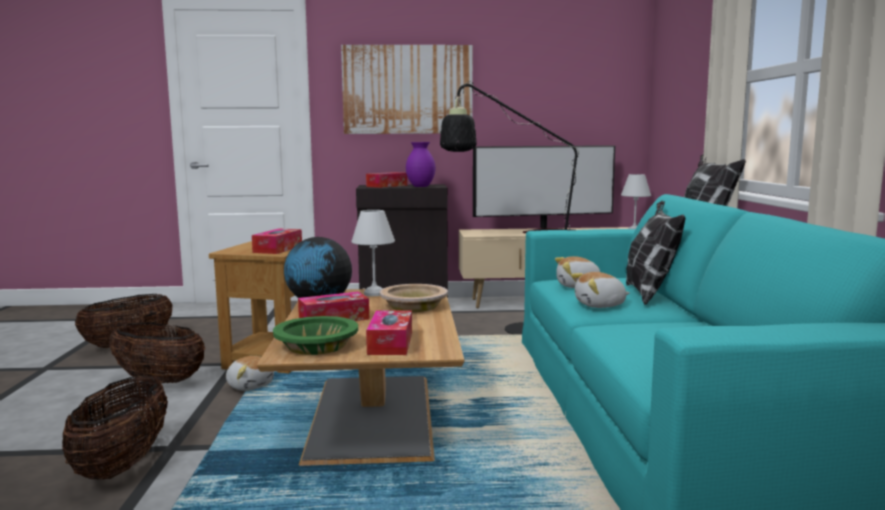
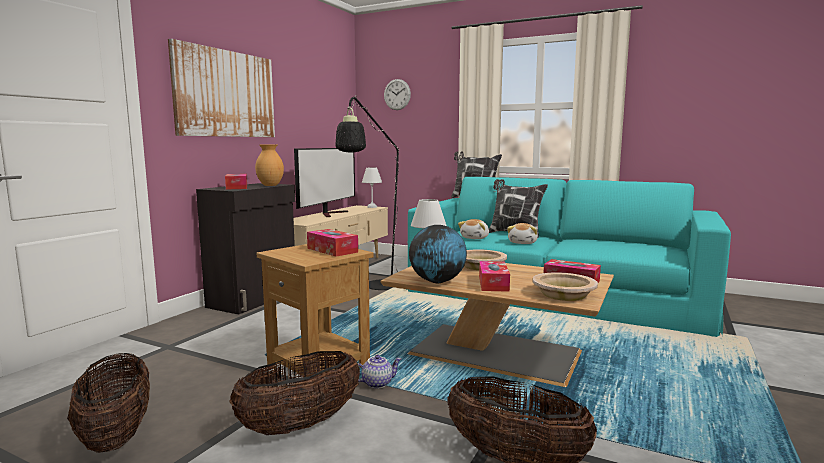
camera: 60 degrees left, 0 degrees up
(250, 385) = (377, 383): plush toy -> teapot
(317, 346) = (564, 294): green bowl -> beige bowl
(420, 186) = (270, 185): purple vase -> brown vase
(676, 65) = (397, 94): none -> wall clock

